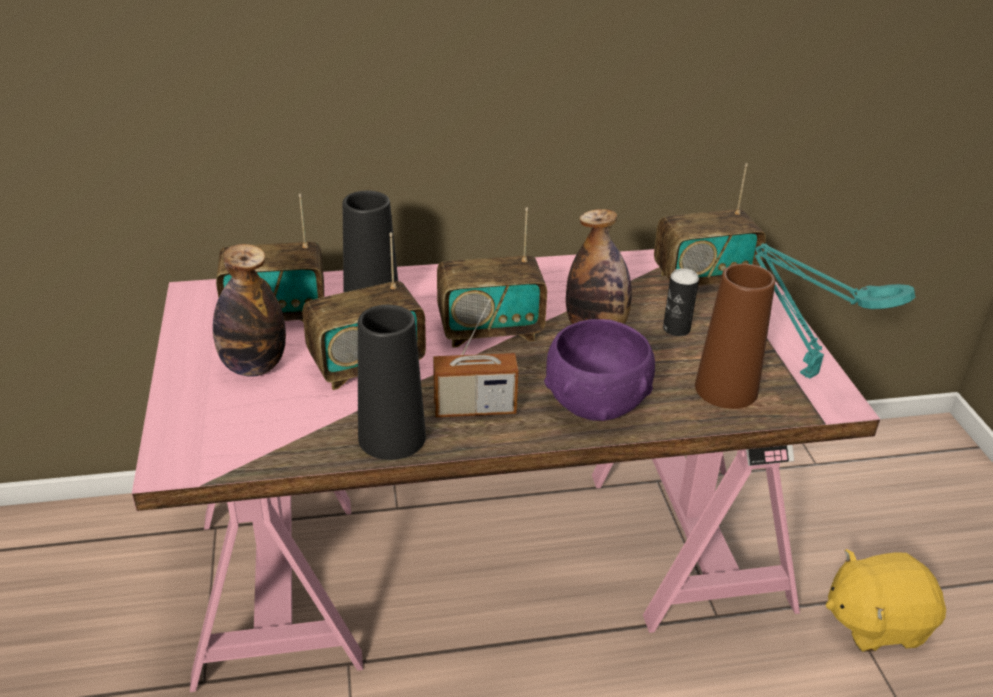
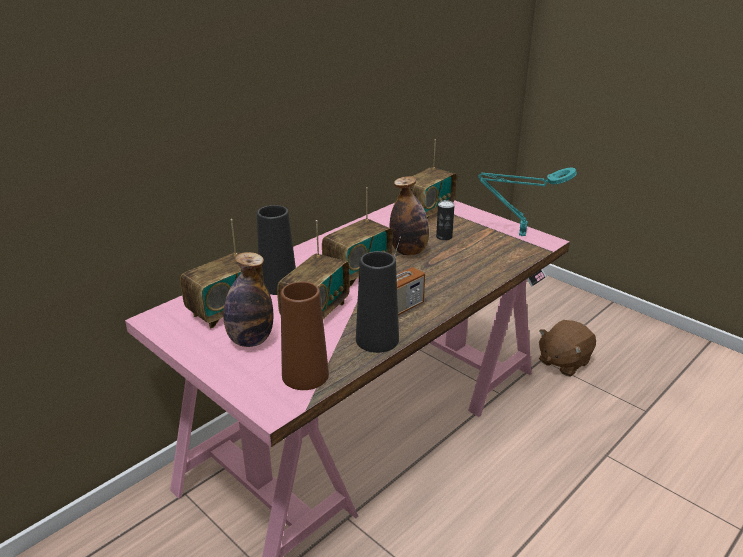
camera: 35 degrees left, 5 degrees down
(596, 402) = (451, 282): purple bowl -> none
(726, 389) = (498, 254): brown vase -> brown vase (305, 375)
(875, 622) = (563, 362): yellow plush toy -> brown plush toy

